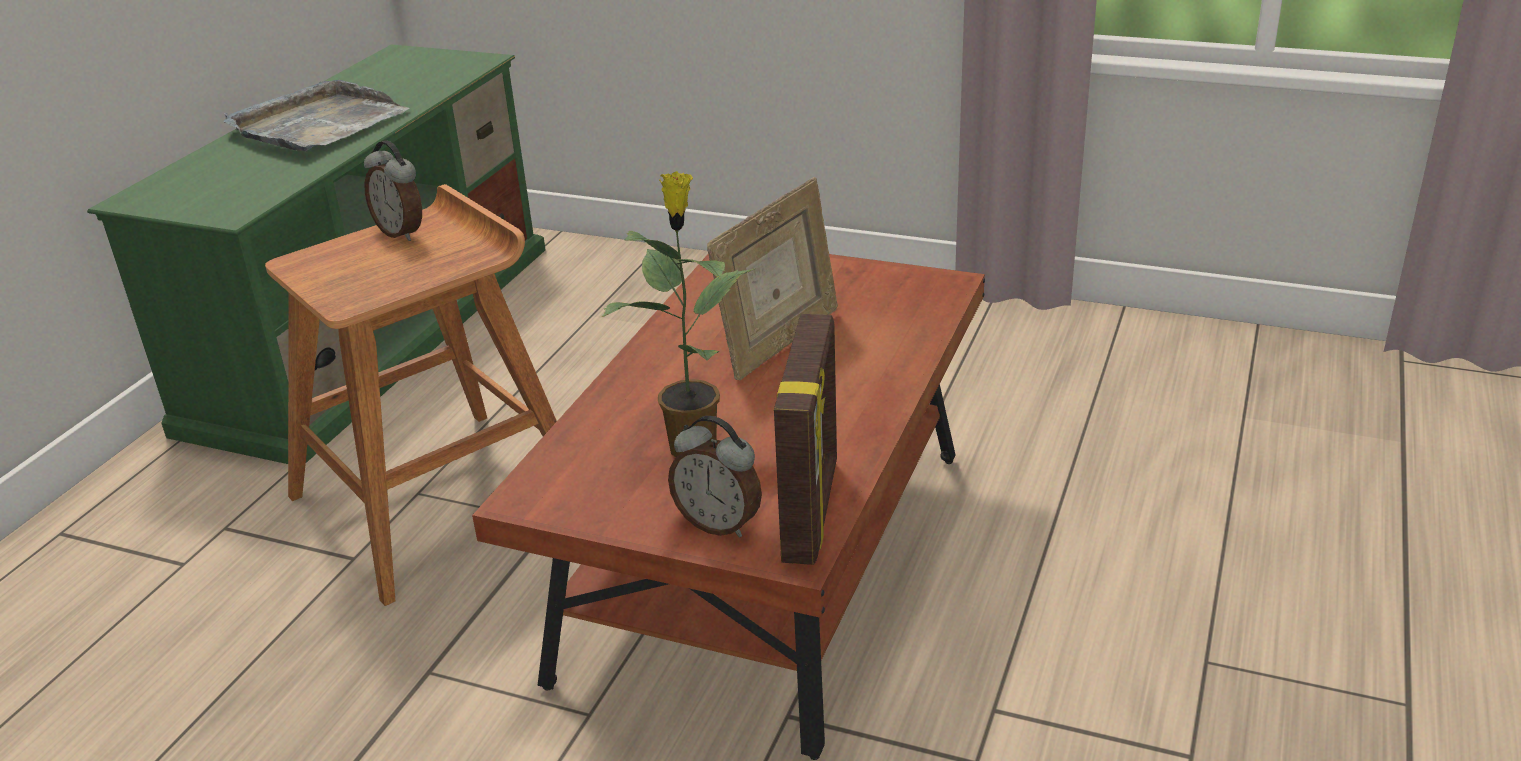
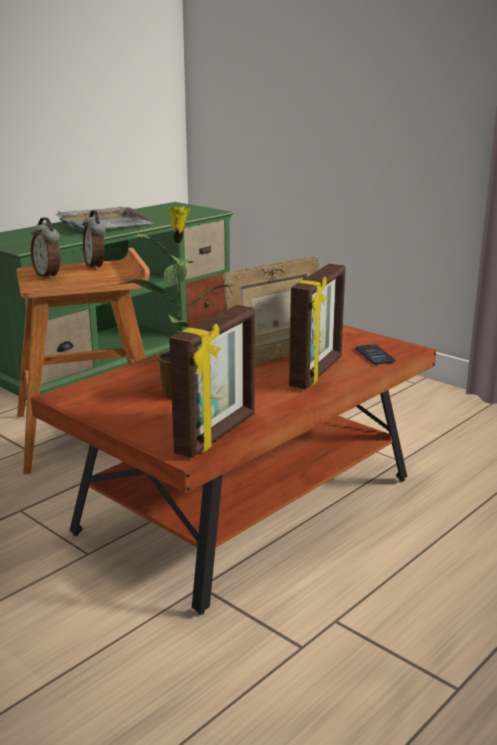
camera: 20 degrees right, 10 degrees down
(719, 524) = (157, 428): alarm clock -> alarm clock (48, 276)
(859, 357) = (317, 372): none -> picture frame
(912, 305) = (374, 355): none -> phone

